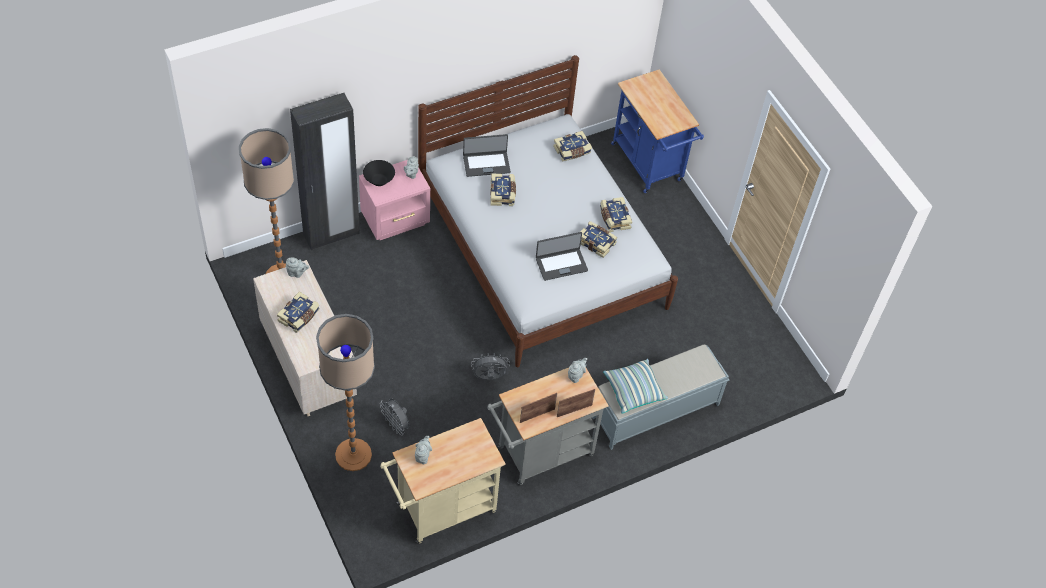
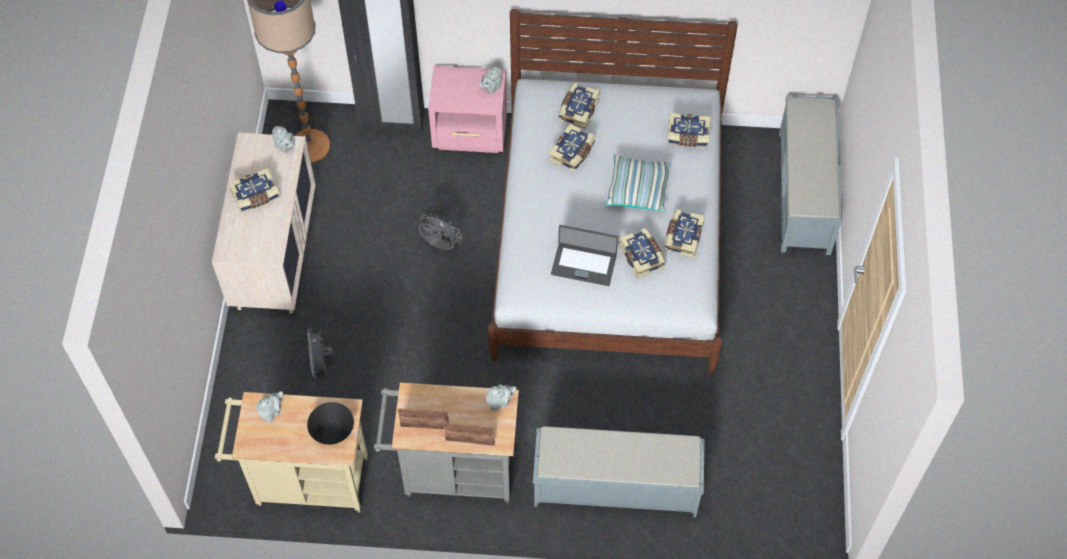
camera: 35 degrees right, 5 degrees up
(353, 455) = (256, 374): floor lamp -> none
(379, 180) = (451, 80): black bowl -> black bowl (332, 431)
(486, 164) = (577, 110): laptop -> book
(489, 378) = (454, 359): grey fan -> grey fan (439, 245)
(633, 390) = (577, 451): pillow -> pillow (637, 189)
(649, 166) = (804, 193): blue cart -> grey bench

